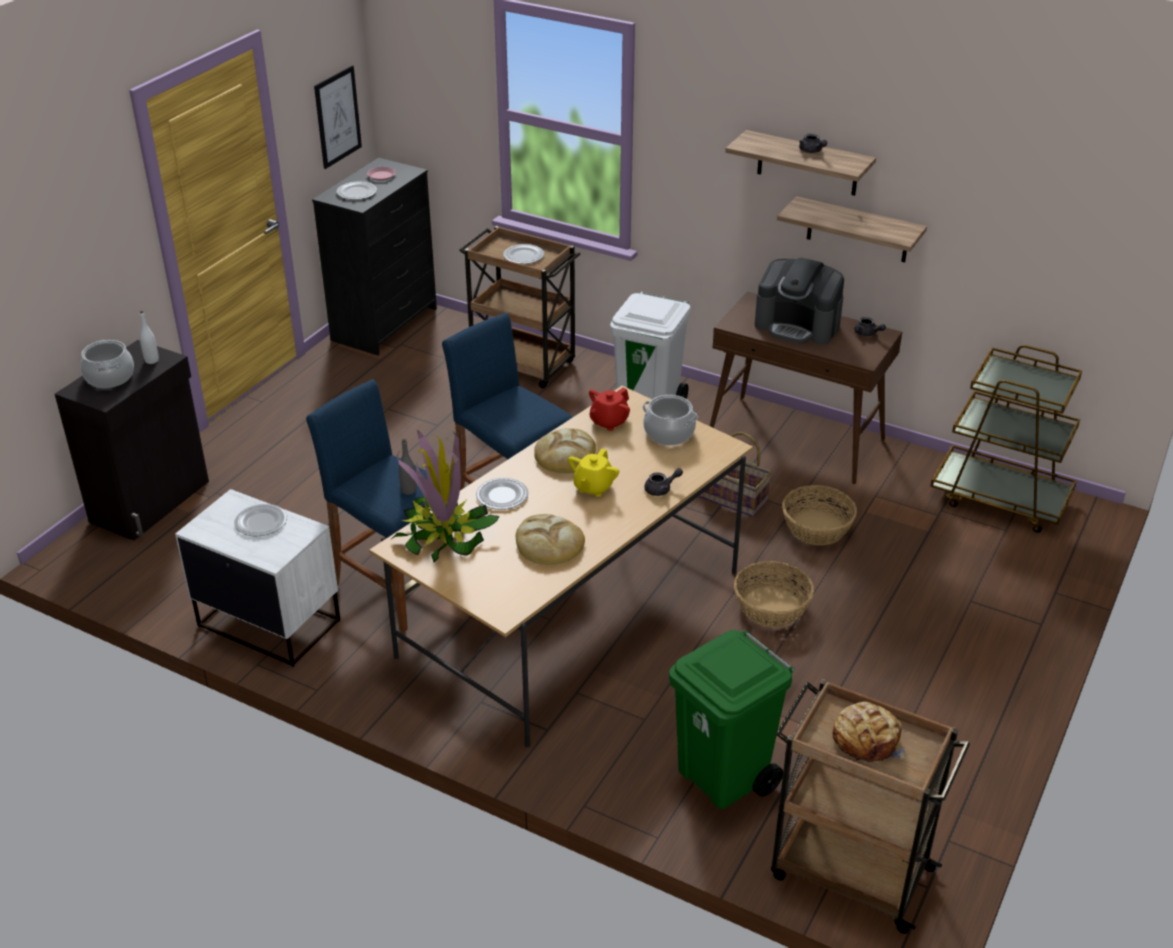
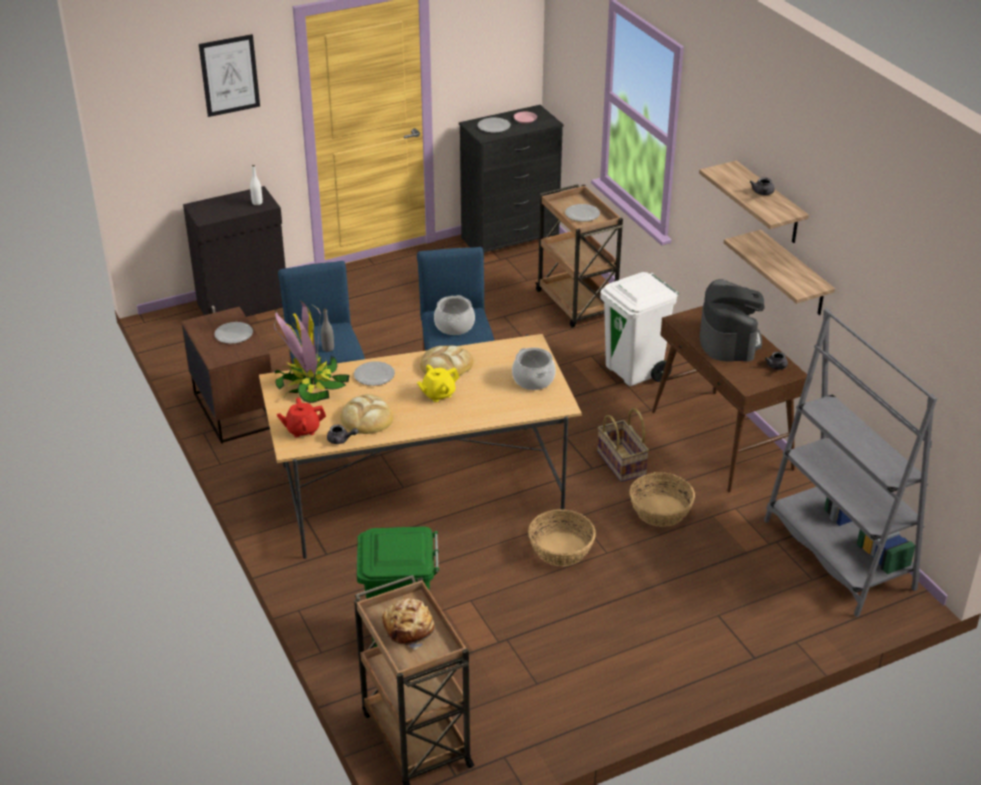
camera: 35 degrees right, 0 degrees up
(110, 377) = (223, 205): cooking pot -> cooking pot (454, 326)
(269, 622) = (235, 410): white nightstand -> brown nightstand
(337, 117) = (502, 63): picture -> picture (229, 75)
(608, 422) = (501, 355): red teapot -> red teapot (302, 429)
(661, 489) = (481, 415): grey teapot -> grey teapot (341, 440)
(798, 325) = (729, 340): coffee machine -> coffee machine turned 150 degrees counterclockwise
(1000, 498) = (838, 555): brown cart -> grey bookcase

